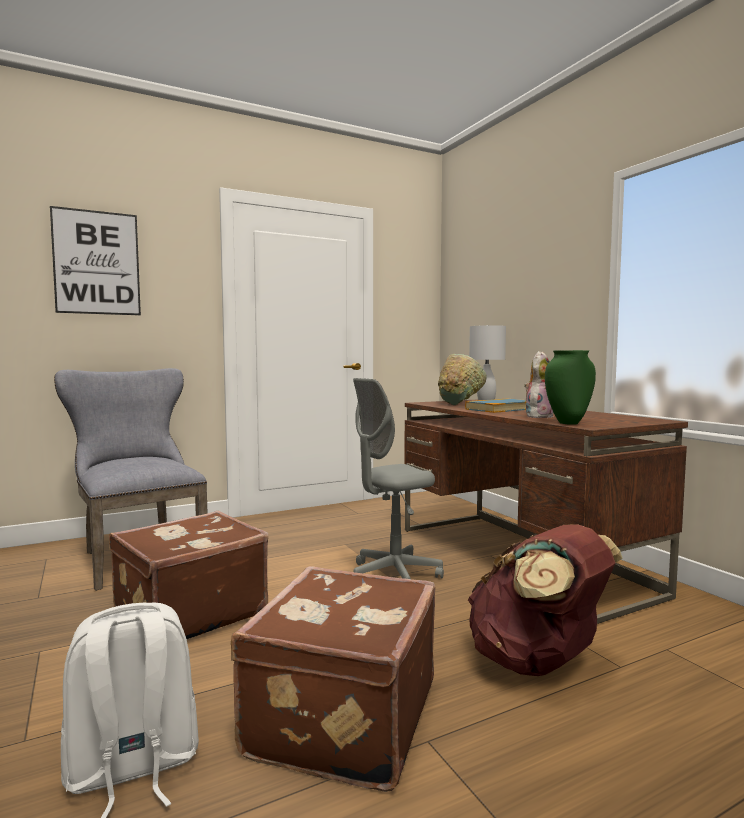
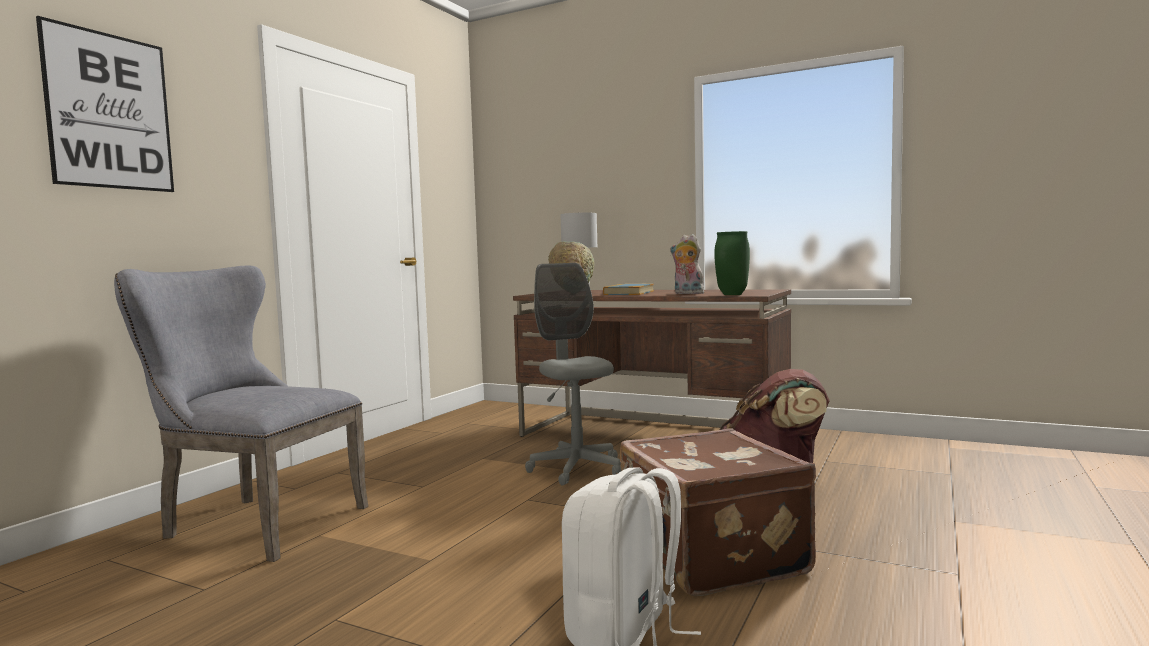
camera: 35 degrees left, 0 degrees up
(188, 613) = (439, 544): brown suitcase -> none
(393, 576) = (576, 469): grey office chair -> grey office chair turned 135 degrees clockwise
(538, 416) = (687, 293): plush toy -> plush toy turned 60 degrees counterclockwise

